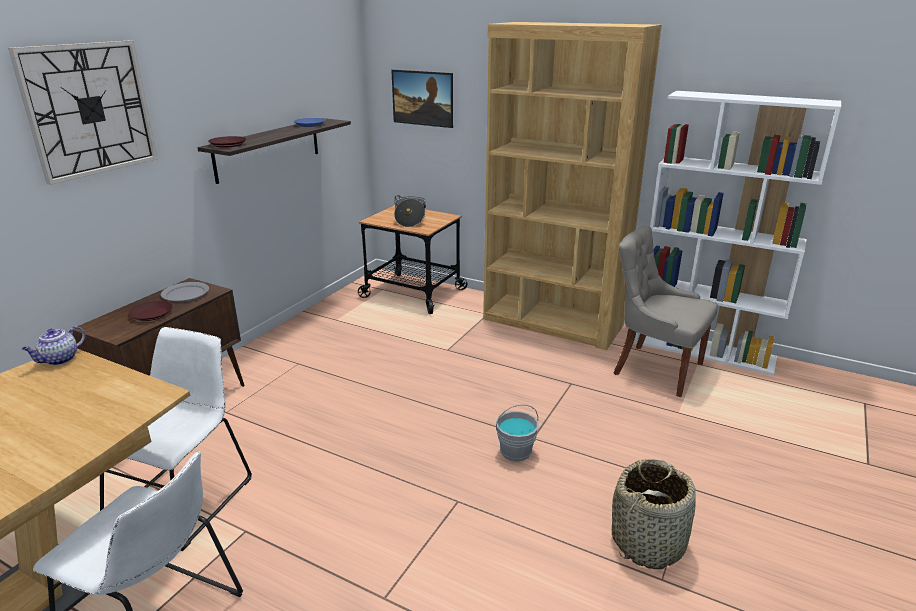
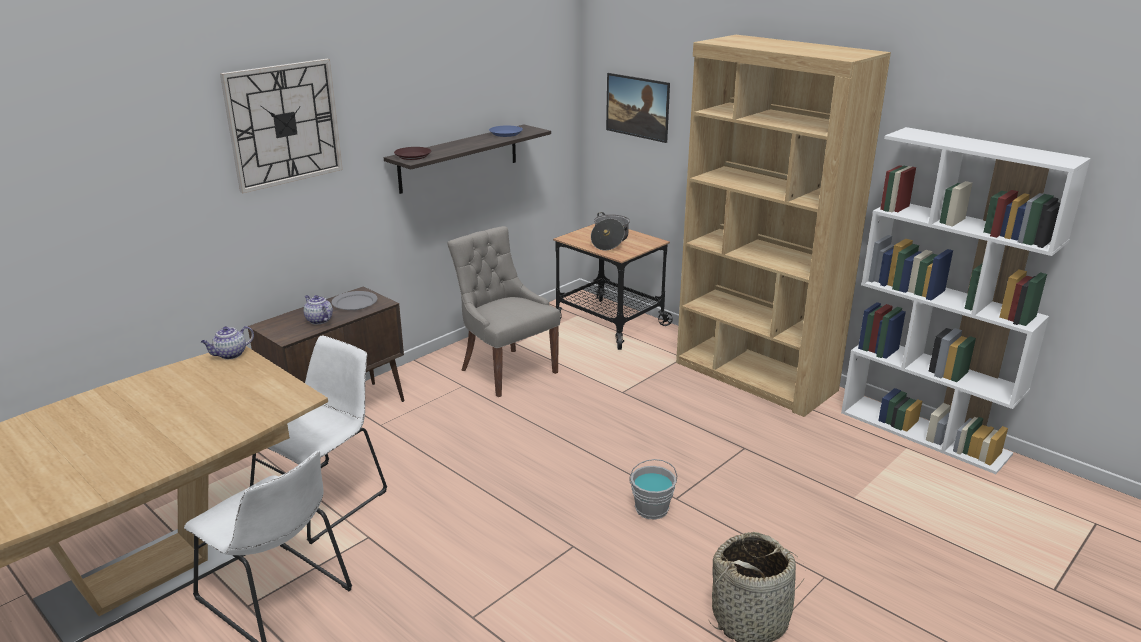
camera: 15 degrees right, 0 degrees up
(151, 314) = (318, 320): brown plate -> teapot
(655, 368) = (851, 445): grey chair -> grey chair (506, 370)

